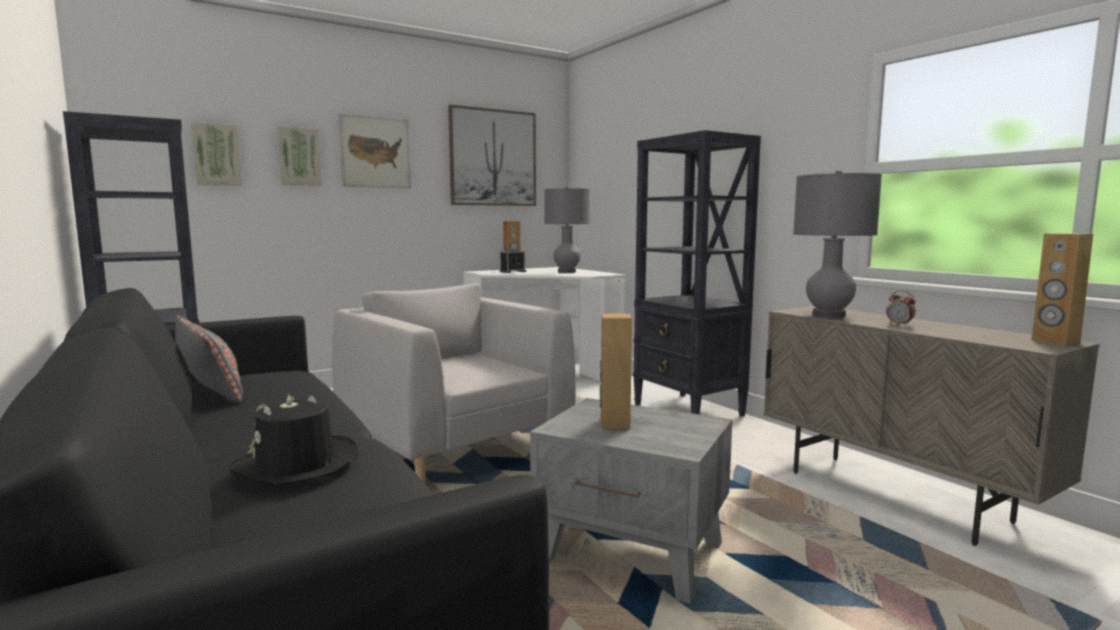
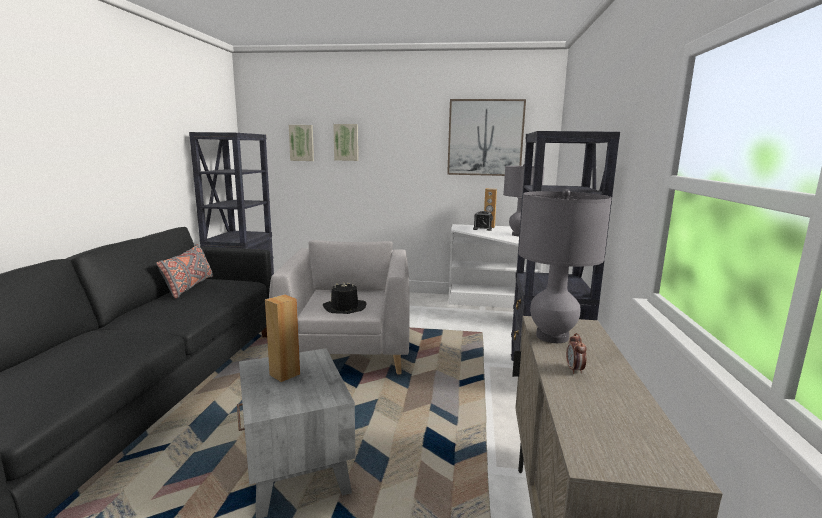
camera: 40 degrees right, 5 degrees up
(296, 465) = (92, 344): black hat -> black hat (344, 308)
(375, 152) = (394, 137): picture -> none
(1055, 341) = (659, 462): brown speaker -> none

